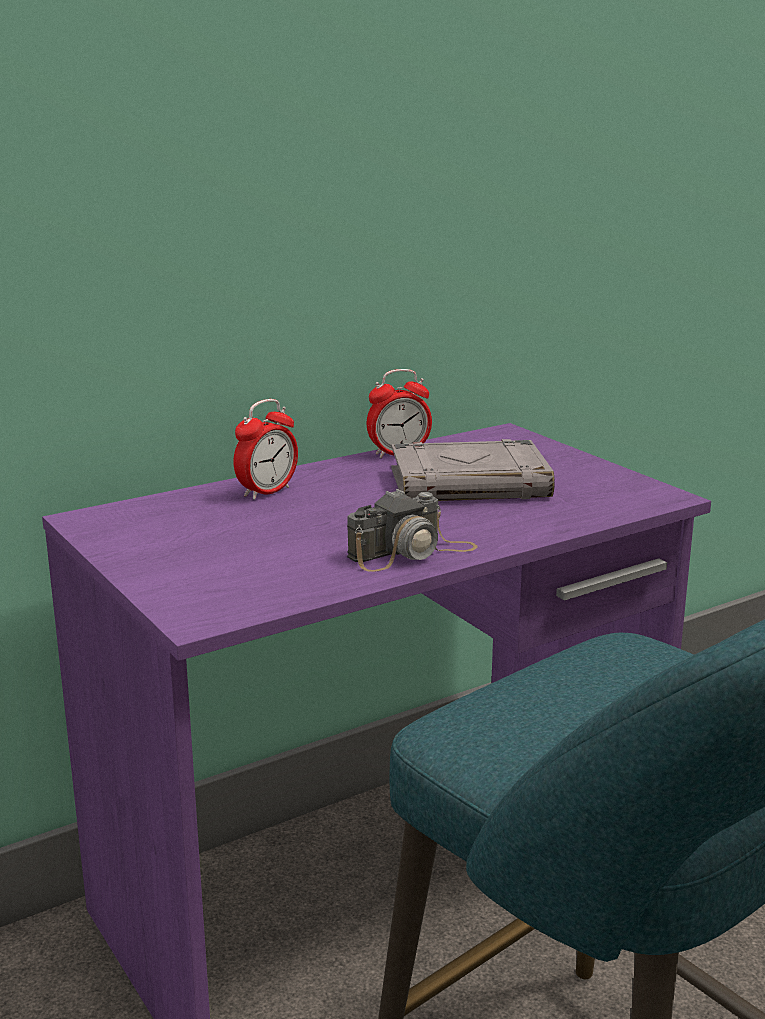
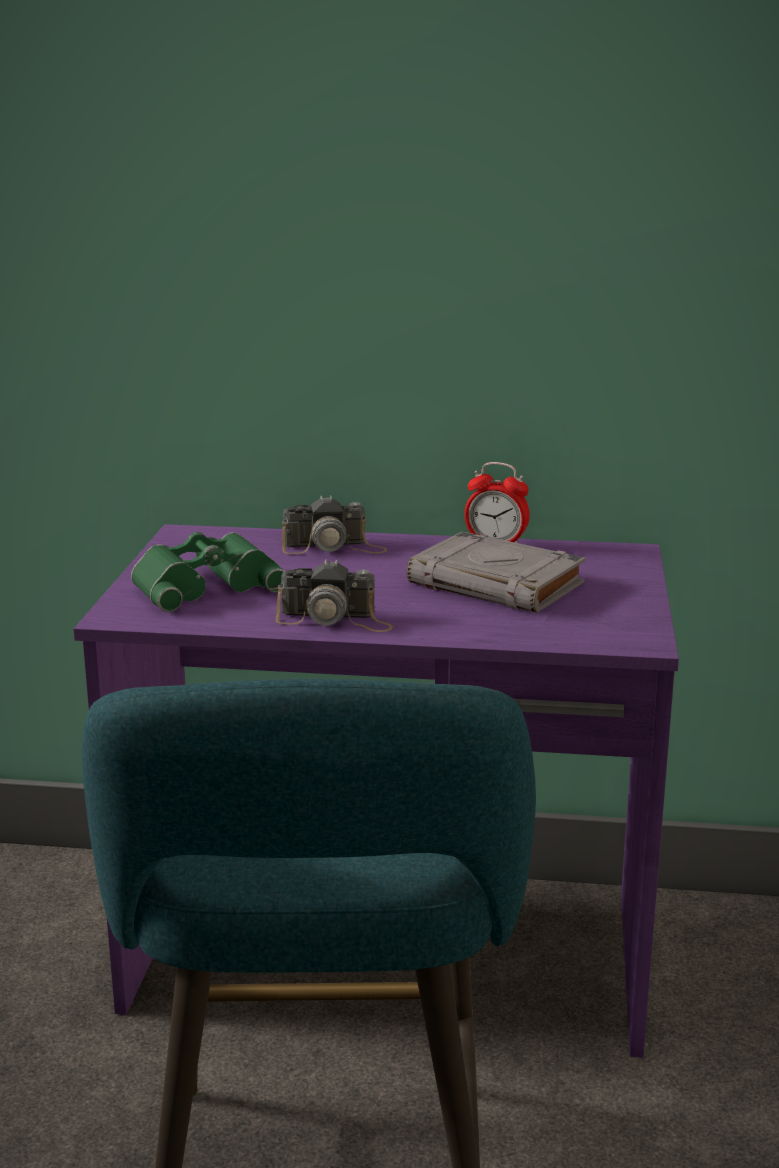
camera: 40 degrees right, 0 degrees up
(221, 559) = (205, 584): none -> green binoculars
(267, 492) = (333, 547): alarm clock -> camera

